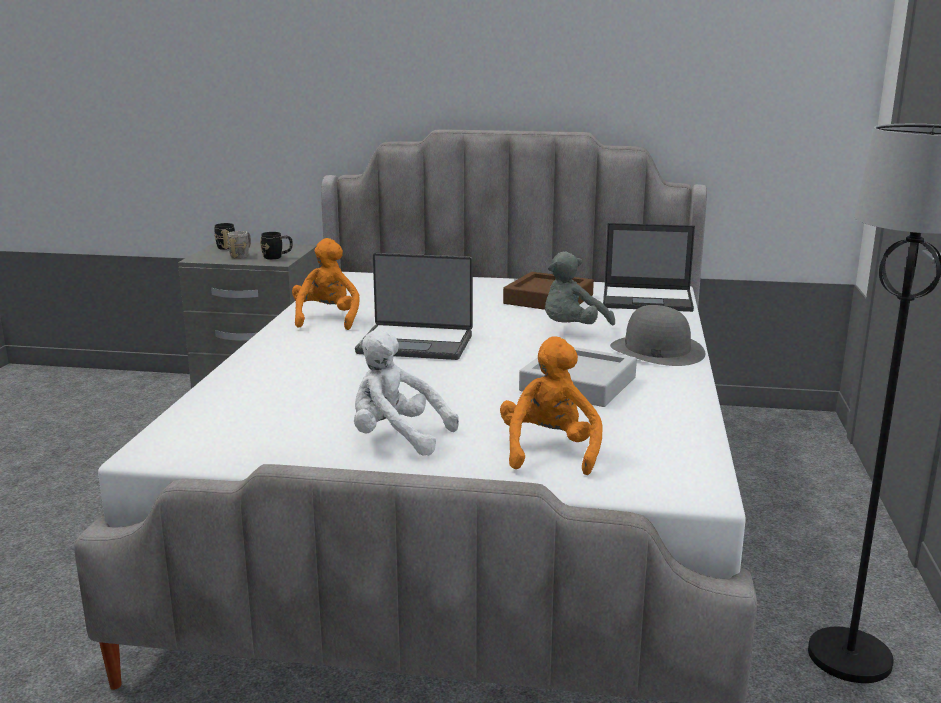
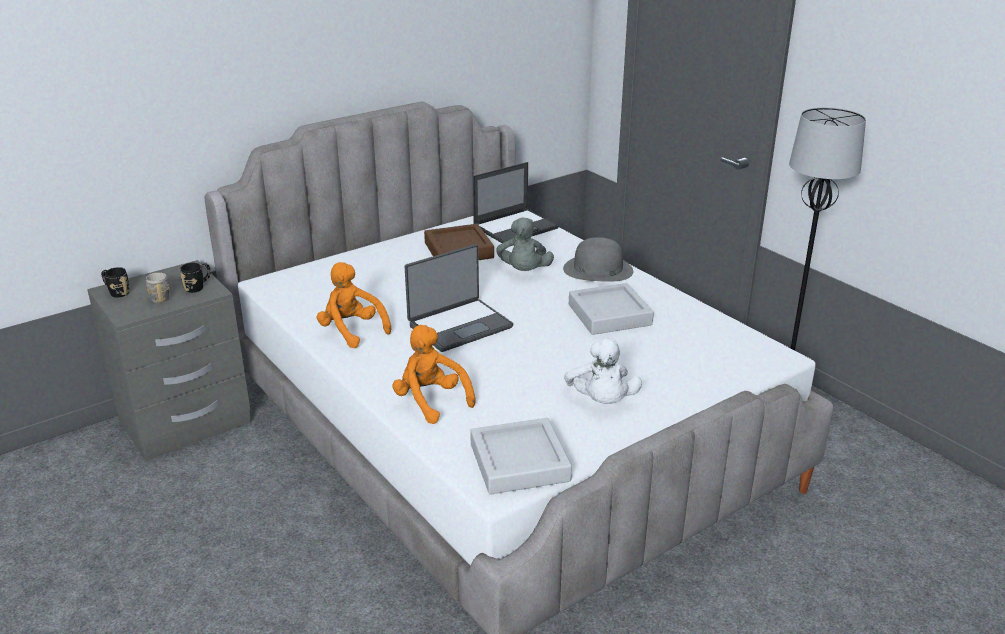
camera: 45 degrees left, 10 degrees up
(212, 442) = (519, 463): none -> grey tray
(396, 438) = (601, 401): white plush toy -> white plush toy turned 75 degrees counterclockwise
(549, 451) = (684, 368): orange plush toy -> orange plush toy (431, 401)

